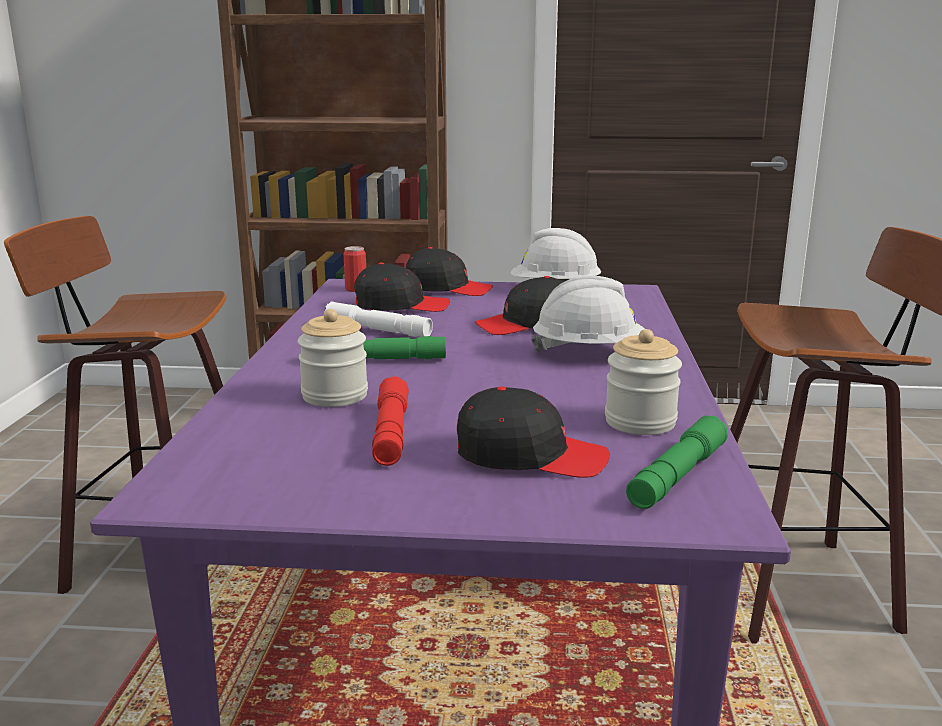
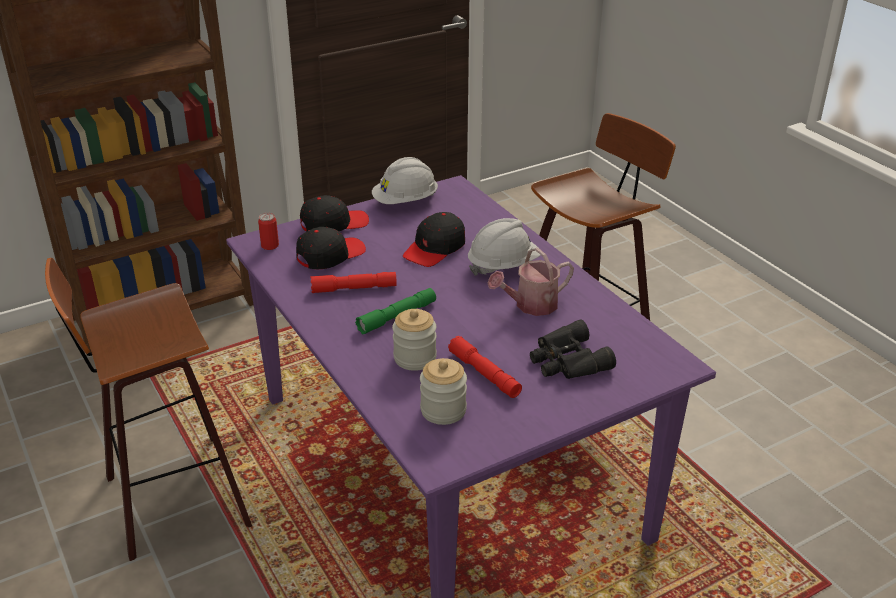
camera: 35 degrees left, 15 degrees up
(378, 331) = (354, 288): white flashlight -> red flashlight
(530, 456) = (567, 361): black cap -> black binoculars
(569, 392) = (531, 305): none -> watering can
(640, 422) = (588, 316): jar -> jar (443, 410)
(677, 476) = (640, 347): green flashlight -> none

